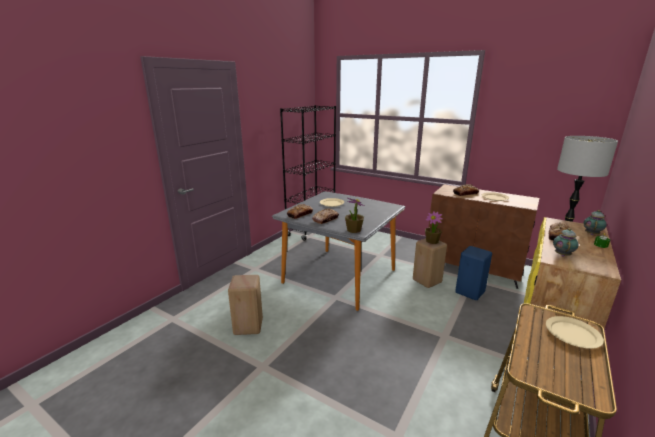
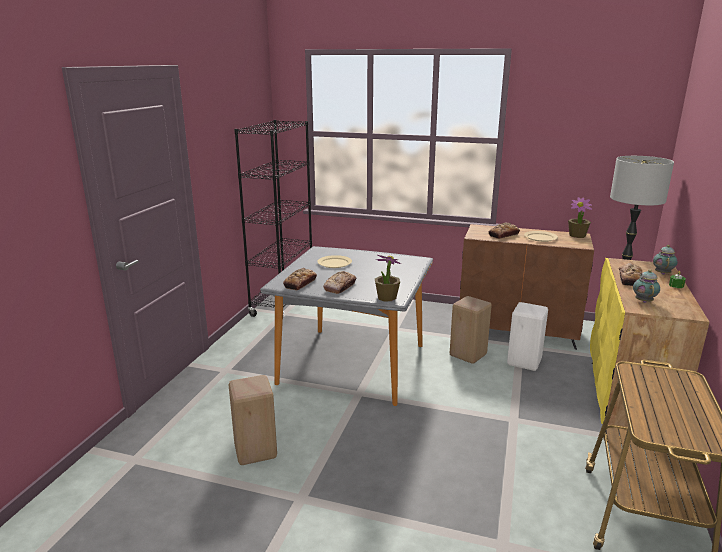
camera: 15 degrees left, 0 degrees up
(432, 241) = (472, 301): potted plant -> potted plant (577, 235)
(470, 292) = (525, 362): blue stool -> white stool
(572, 334) = (678, 386): beige plate -> none

